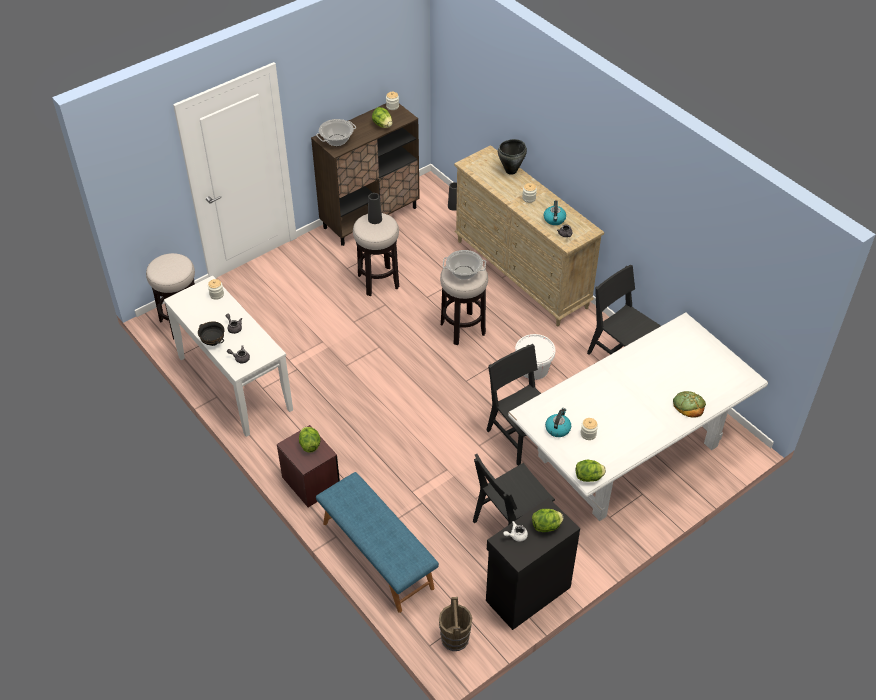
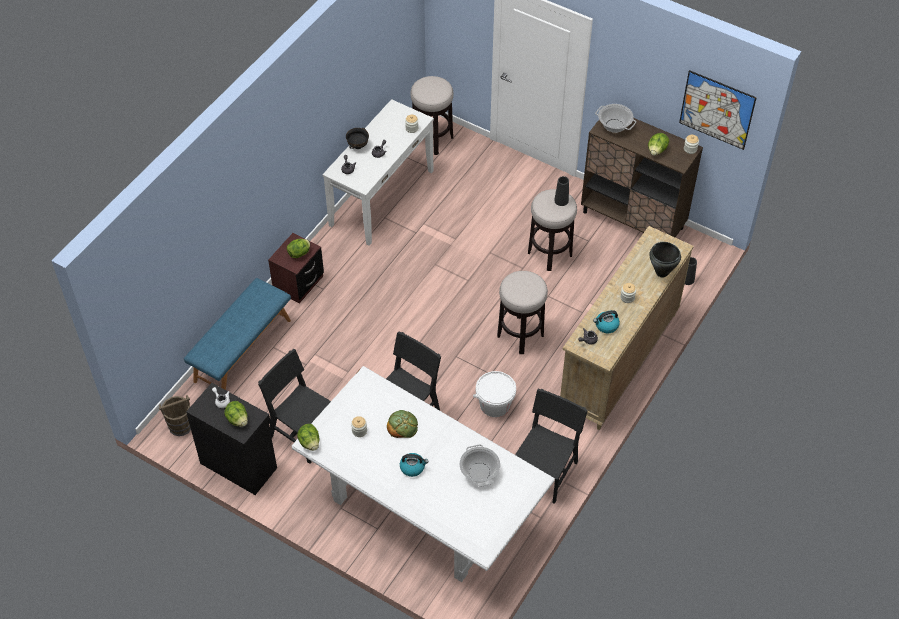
camera: 70 degrees right, 5 degrees up
(396, 54) = (717, 110): none -> picture
(464, 273) = (522, 286): cooking pot -> cooking pot (479, 472)
(557, 428) = (357, 406): kettle -> kettle (413, 467)
(689, 405) = (427, 504): bread -> bread (402, 425)

